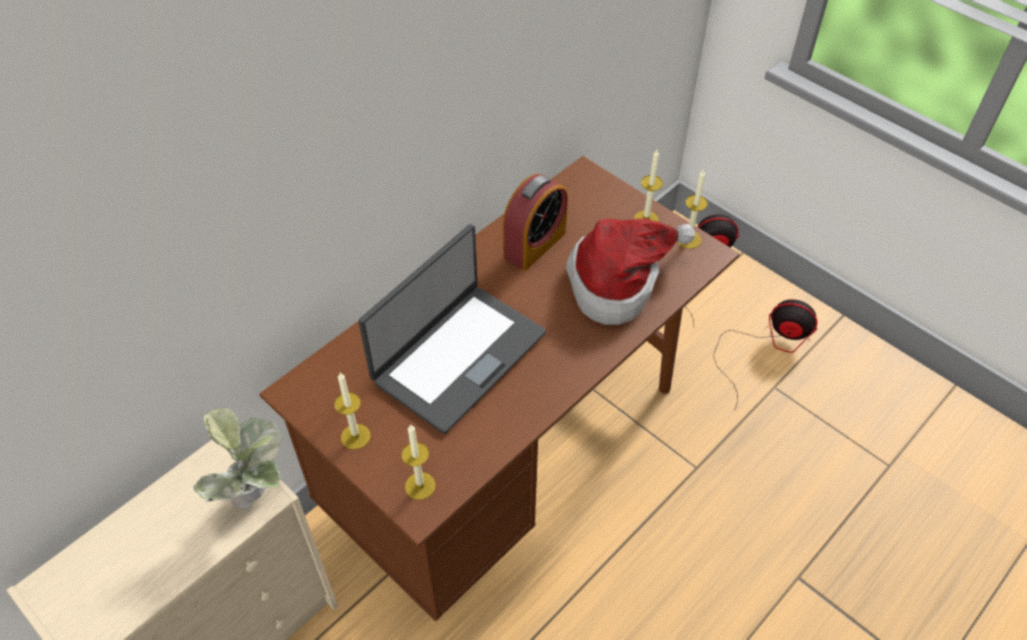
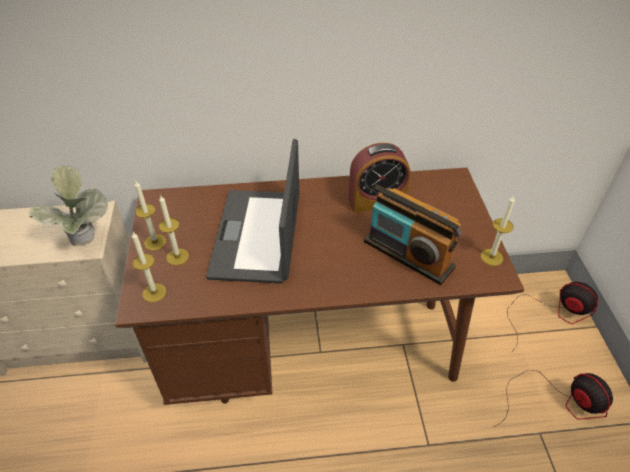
camera: 40 degrees right, 5 degrees down
(457, 356) = (258, 235): laptop -> laptop turned 105 degrees clockwise
(618, 283) = (408, 255): hat -> radio
(646, 219) = (471, 227): candle -> candle (177, 257)

